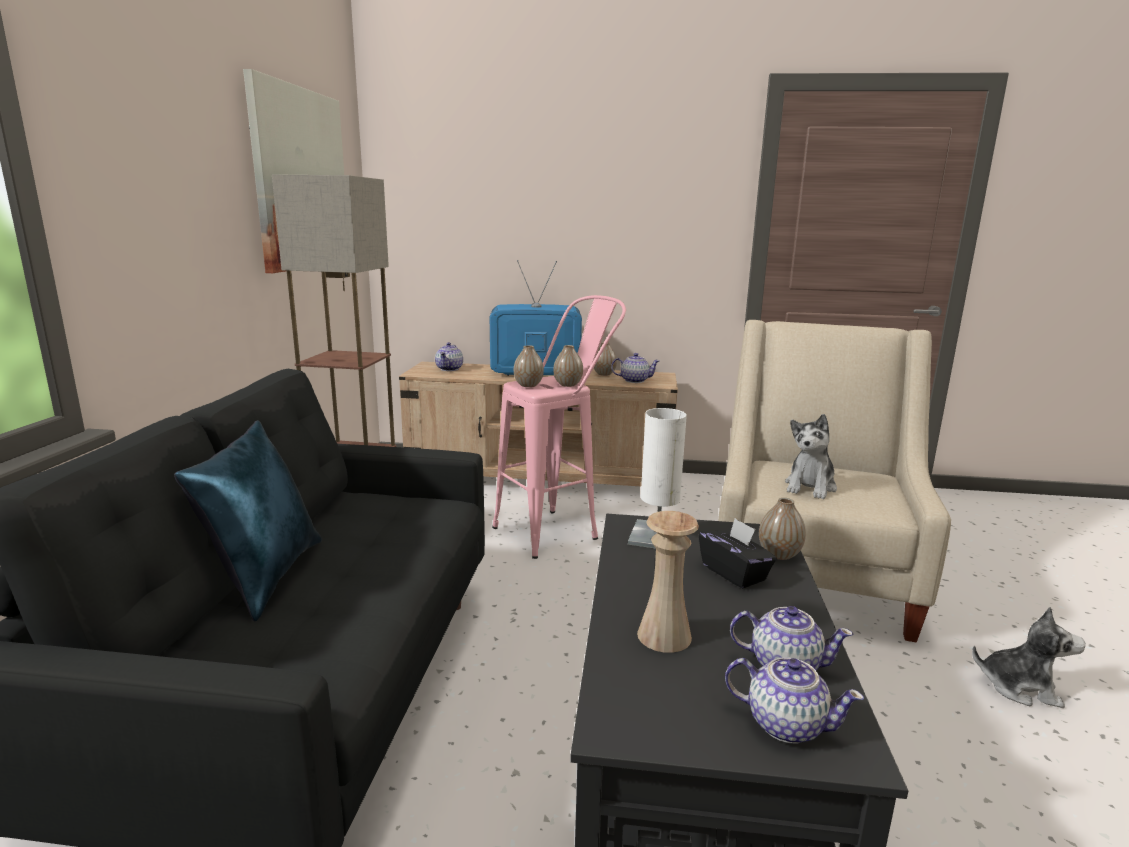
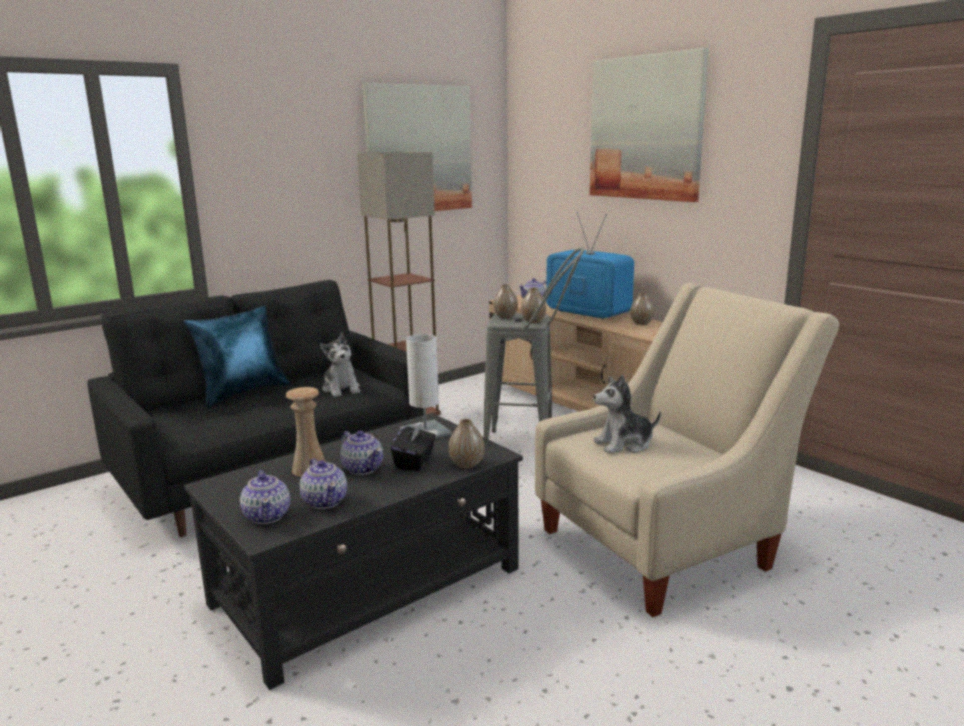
camera: 45 degrees right, 0 degrees up
(558, 529) = (533, 446): pink stool -> grey stool
(580, 169) = (646, 128): none -> picture
(634, 380) = (651, 332): teapot -> teapot (363, 468)
(1019, 688) = (672, 682): plush toy -> plush toy (341, 389)

